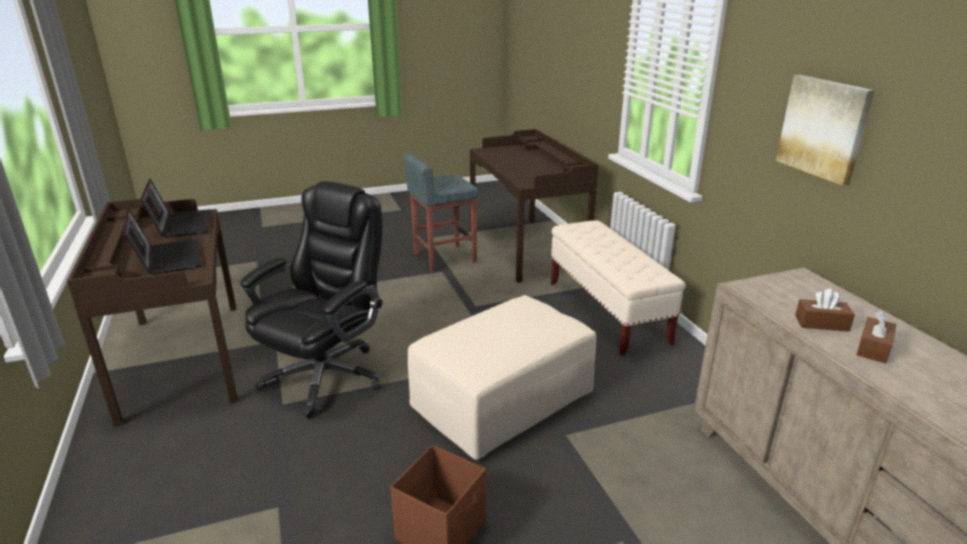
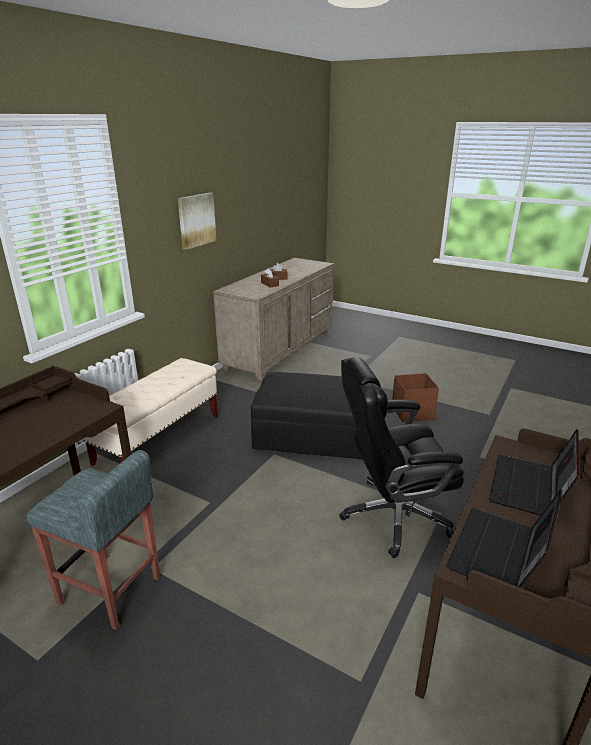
camera: 130 degrees left, 0 degrees up
(502, 399) = (312, 435): beige ottoman -> black ottoman

